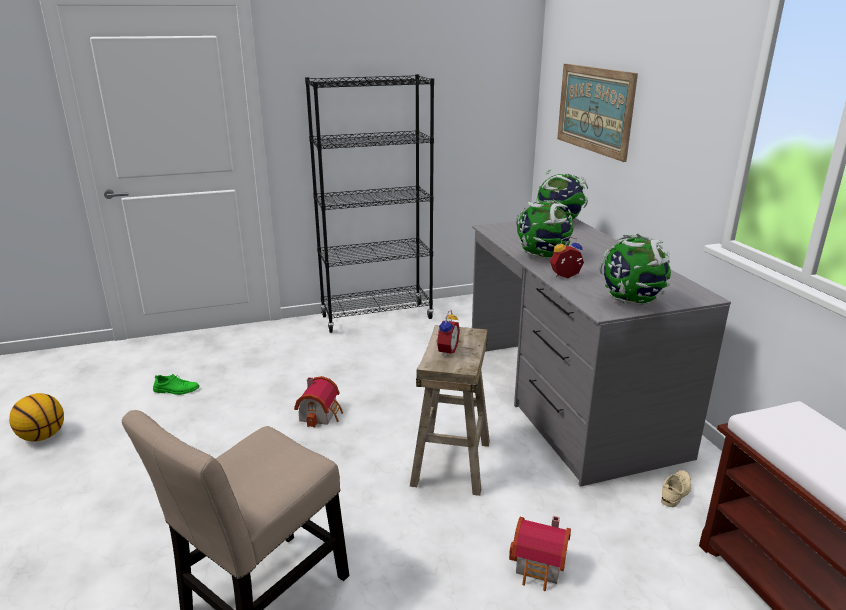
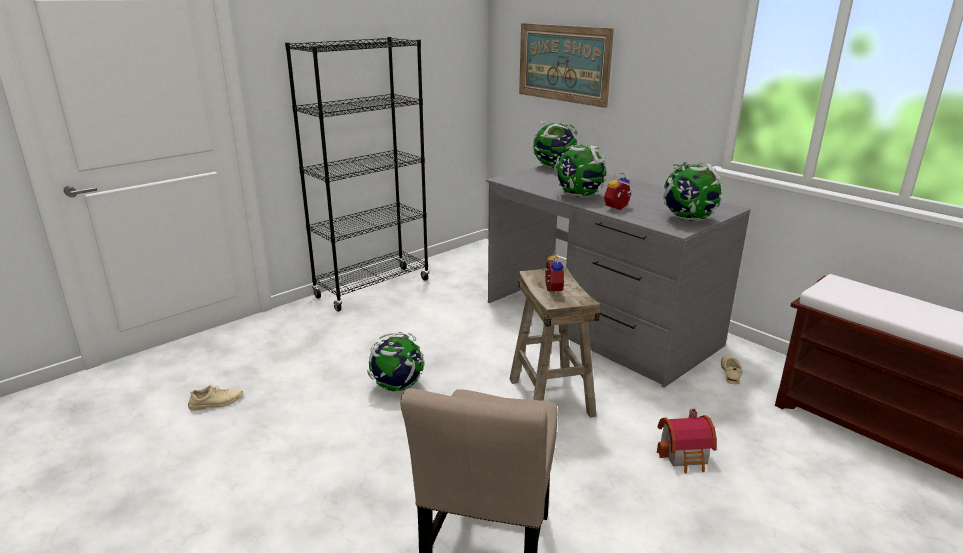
camera: 25 degrees left, 0 degrees up
(43, 436) = (89, 491): basketball -> none
(176, 390) = (216, 402): green shoe -> beige shoe
(321, 414) = (397, 387): toy house -> globe

